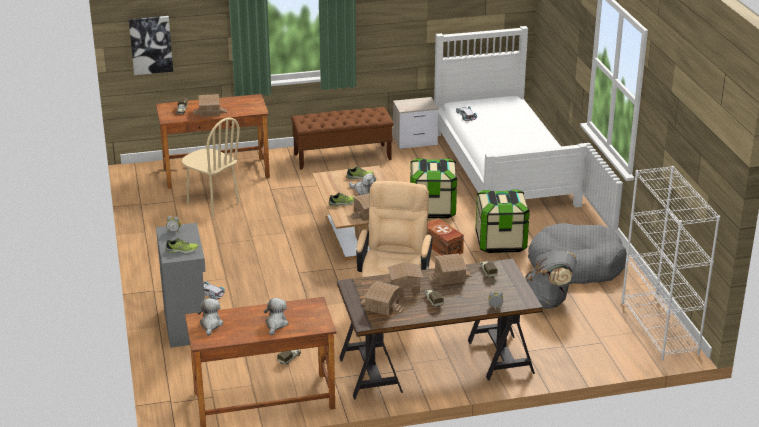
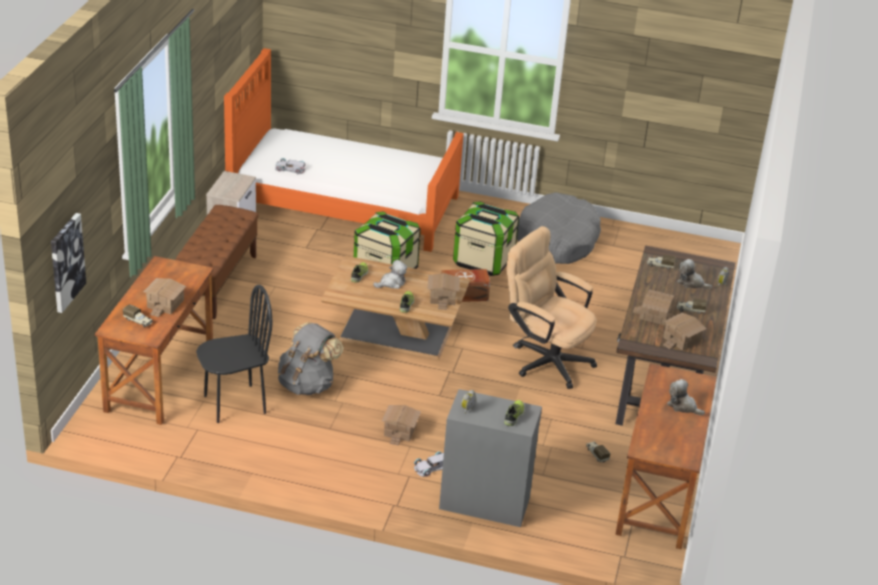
camera: 65 degrees left, 5 degrees up
(210, 324) = (659, 445): plush toy -> plush toy (691, 283)
(212, 204) = (234, 404): beige chair -> black chair
(449, 276) = (654, 287): toy house -> toy house (399, 430)
(503, 168) = (343, 203): white bed -> orange bed
(548, 302) = (606, 278): grey backpack -> grey backpack (307, 384)
(659, 328) = (685, 245): white bookcase -> none

